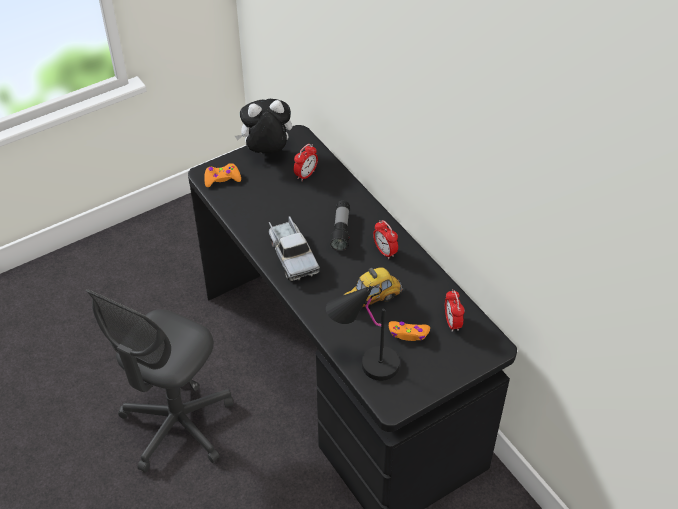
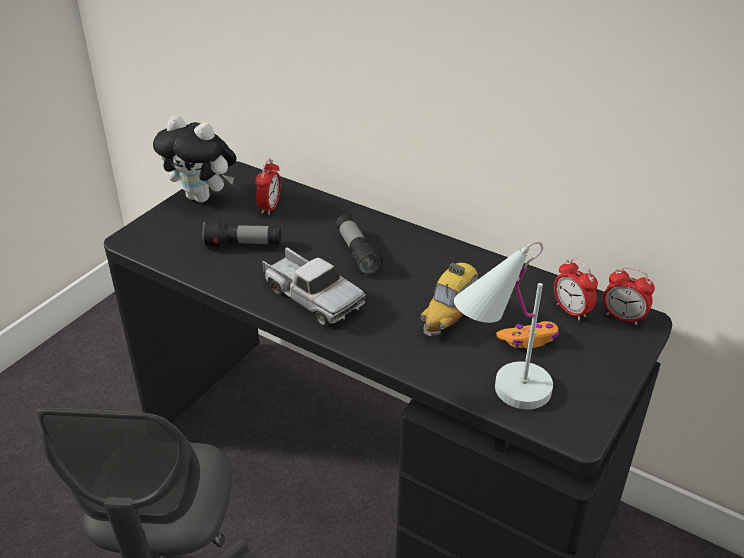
camera: 25 degrees left, 10 degrees down
(222, 179) = (158, 238): orange game controller -> none
(267, 153) = (203, 197): plush toy -> plush toy turned 120 degrees counterclockwise
(272, 200) = (243, 244): none -> flashlight
(362, 363) = (498, 394): black table lamp -> white table lamp
(385, 251) = (428, 259): alarm clock -> alarm clock (623, 317)

